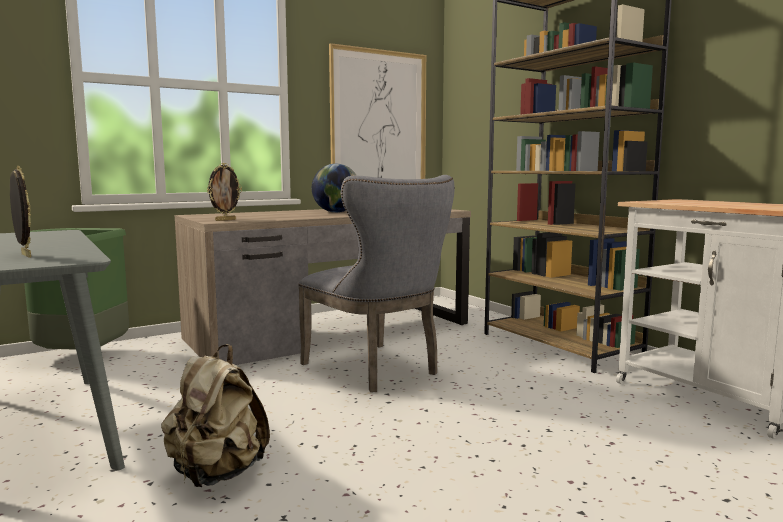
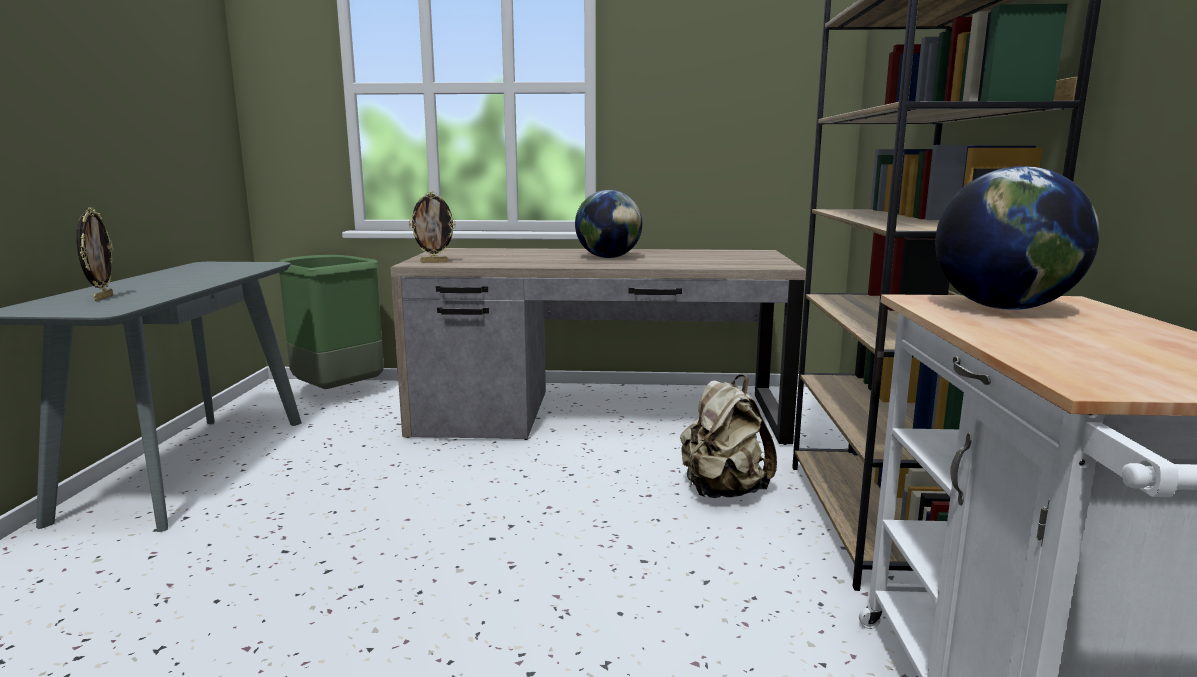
camera: 35 degrees right, 5 degrees up
(217, 474) = (204, 569): beige backpack -> beige backpack (722, 491)
(378, 370) = (559, 486): grey chair -> none
(379, 121) = (739, 121): picture -> none
(677, 201) = (1003, 308): none -> globe

